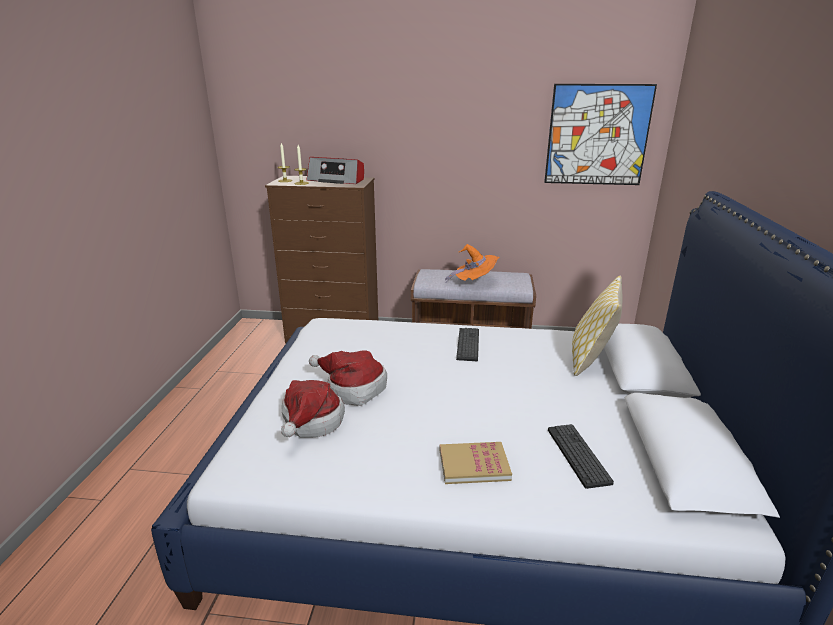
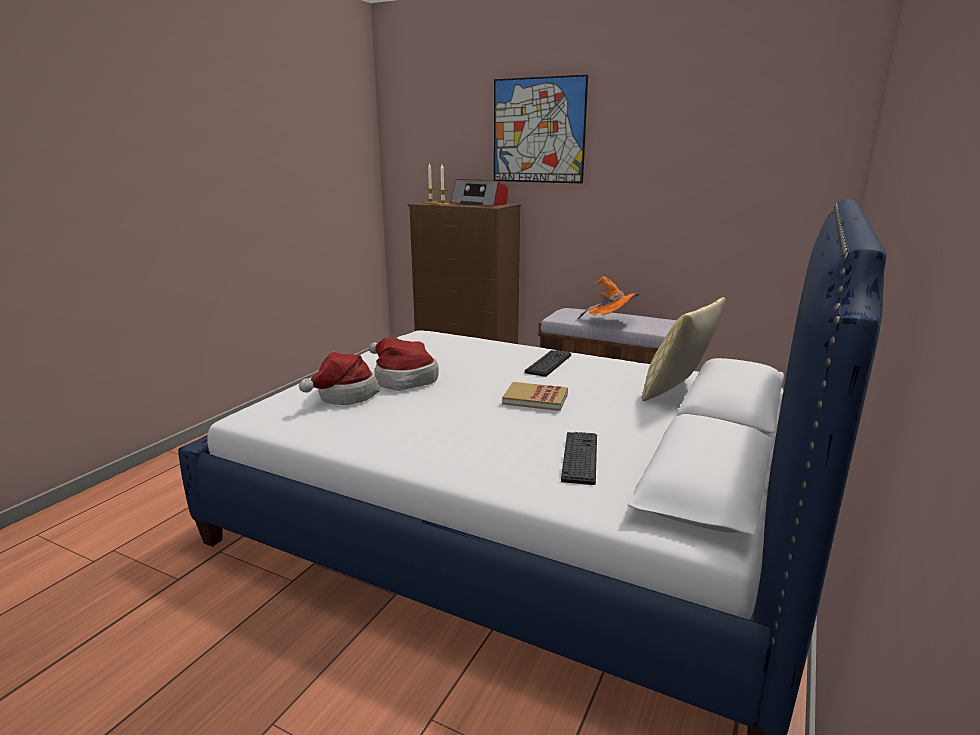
camera: 20 degrees right, 5 degrees down
(474, 465) = (464, 446): book -> book (535, 399)
(597, 135) = (772, 158): picture -> picture (538, 131)

